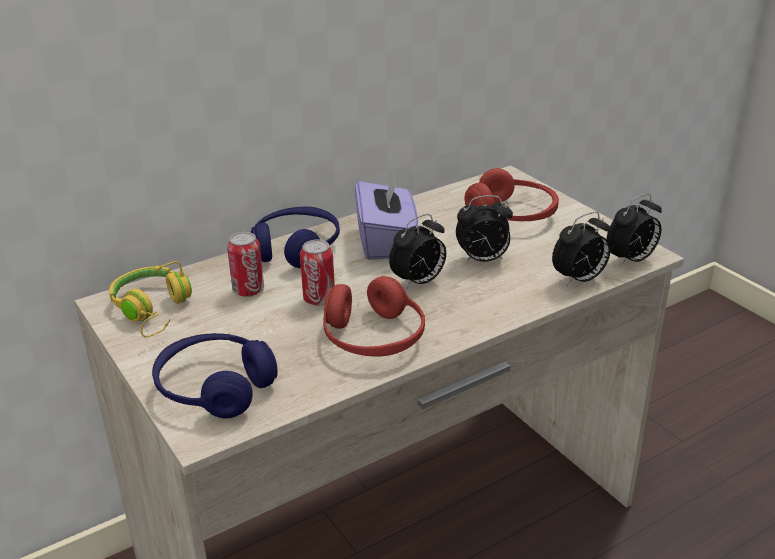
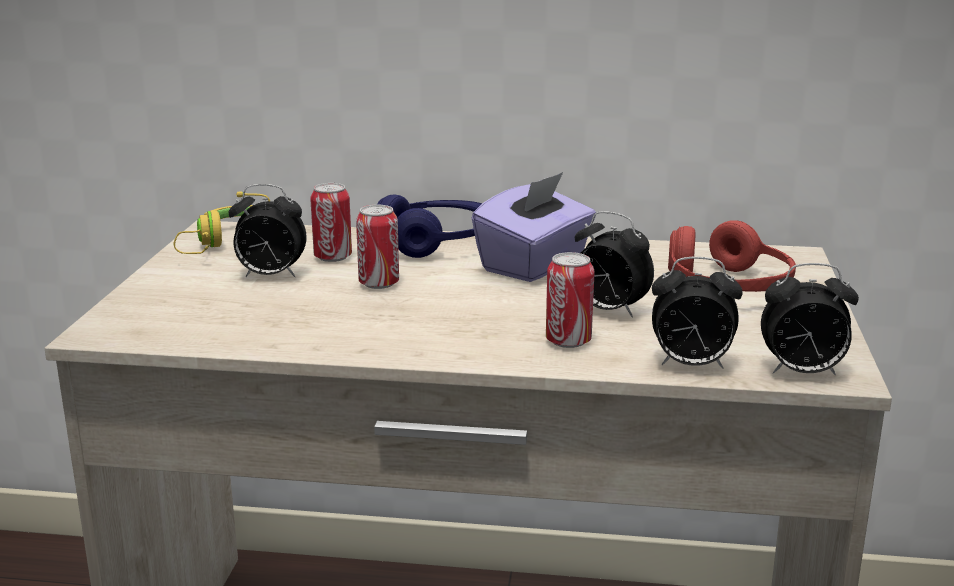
camera: 40 degrees right, 10 degrees down
(215, 388) = (169, 309): blue headphones -> none
(373, 338) = (366, 327): red headphones -> none
(418, 282) = (500, 304): alarm clock -> alarm clock (270, 276)
(498, 292) = (568, 341): none -> can

